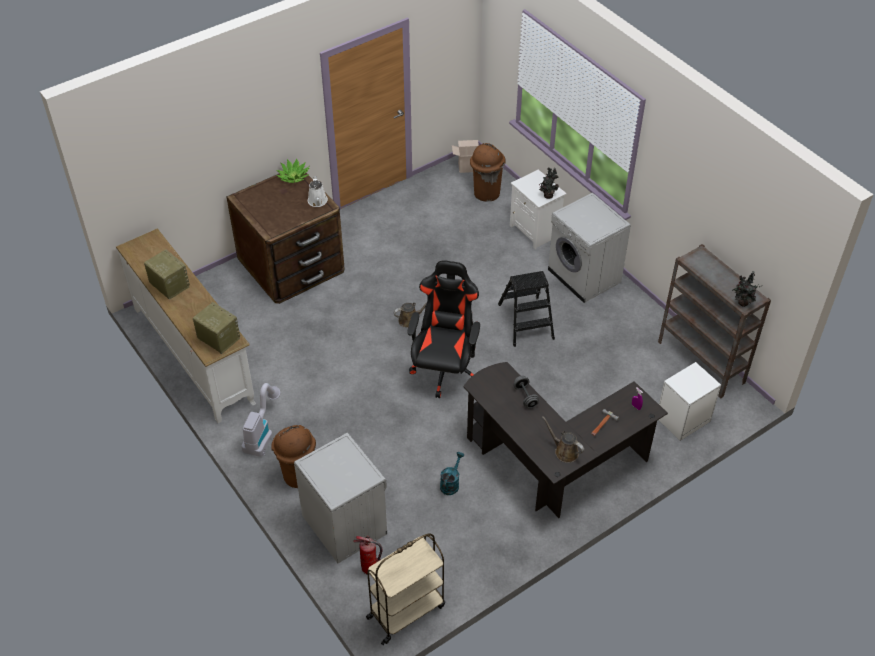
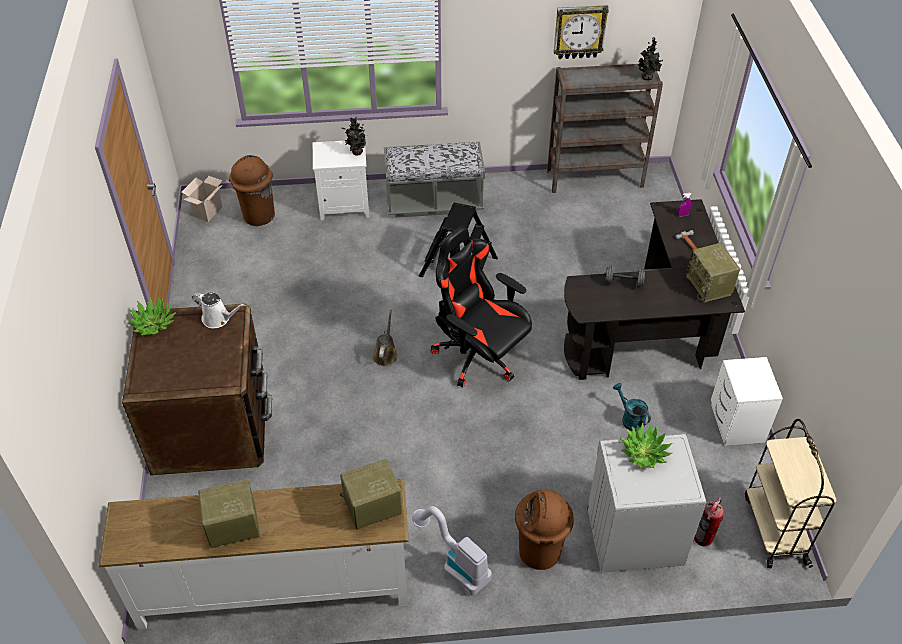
camera: 60 degrees left, 0 degrees up
(352, 460) = (644, 452): none -> potted plant
(564, 451) = (709, 286): brown watering can -> radio
(583, 277) = (434, 202): white washing machine -> grey bench
(682, 419) = (652, 221): white nightstand -> white nightstand (736, 424)
(723, 227) = (579, 31): none -> wall clock

